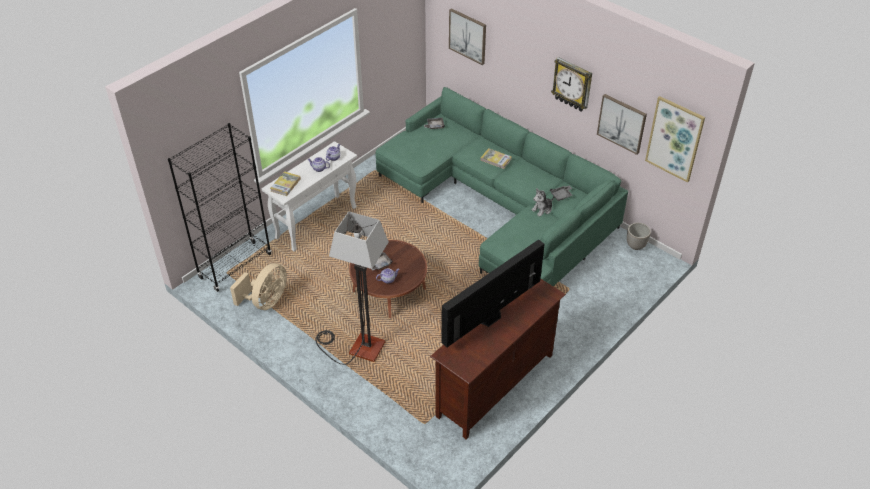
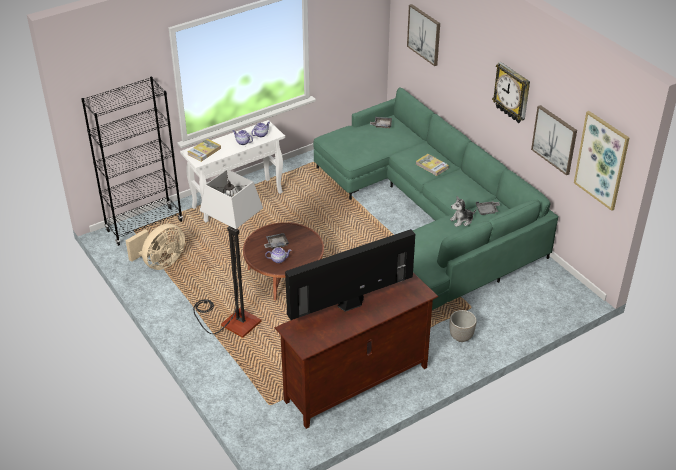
camera: 15 degrees right, 5 degrees down
(636, 246) = (560, 278): planter -> planter (461, 337)

